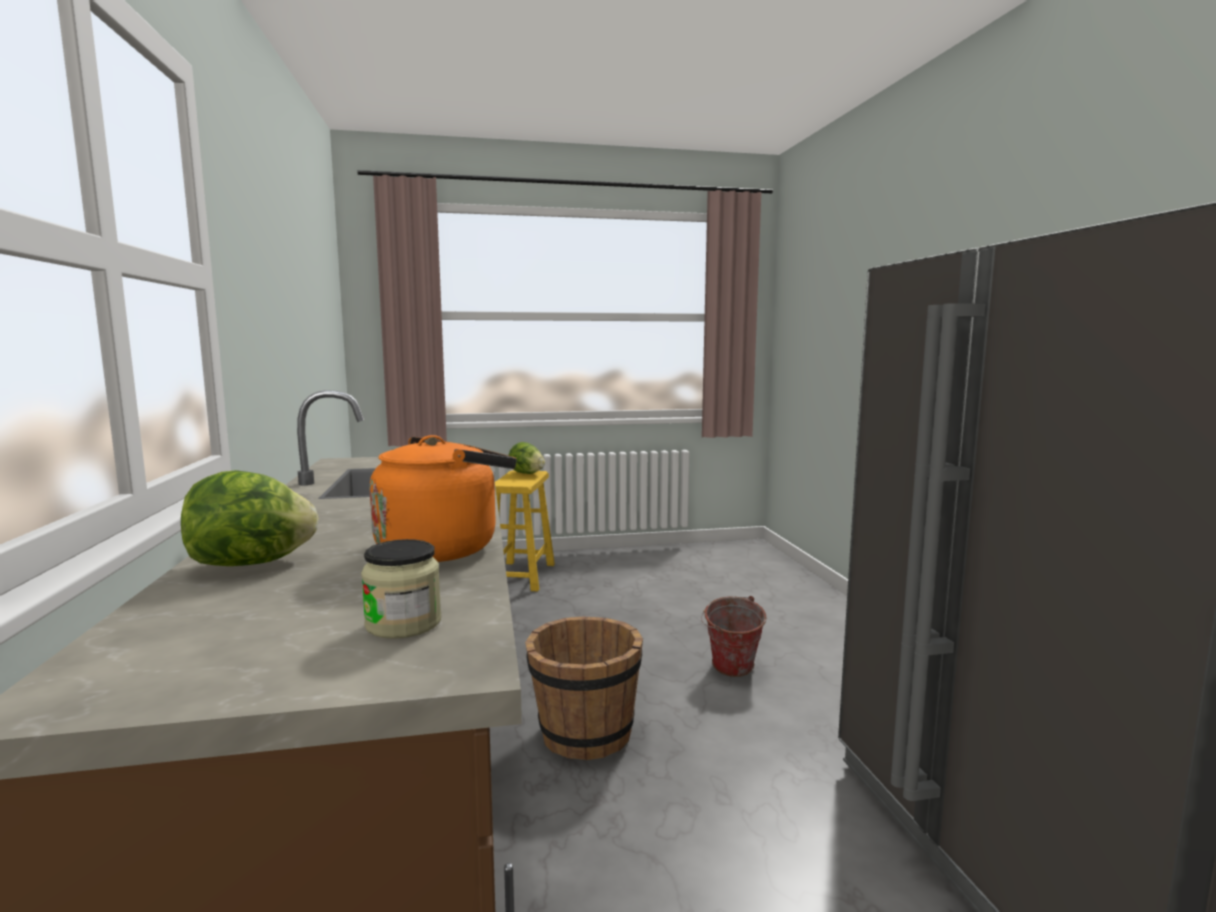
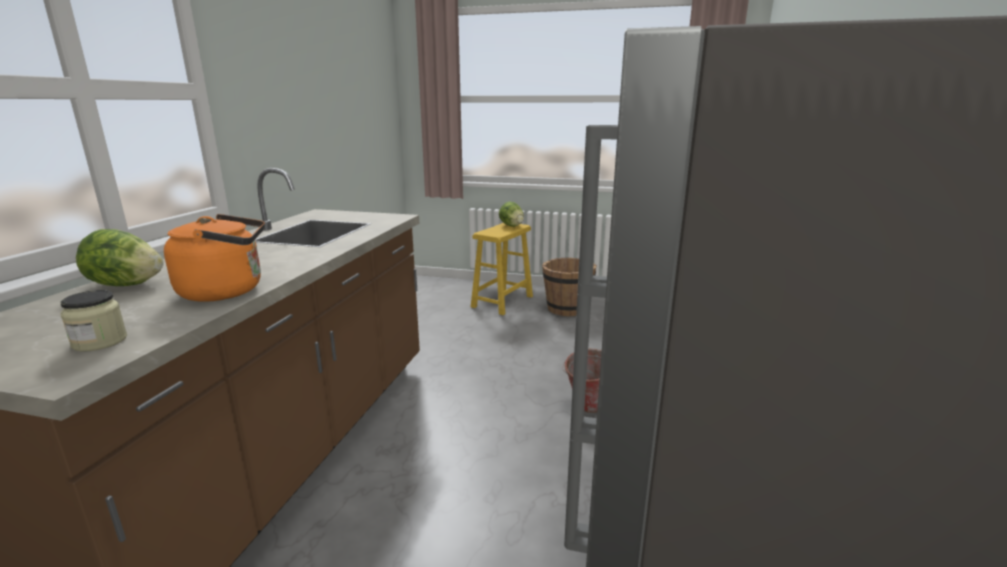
camera: 25 degrees right, 10 degrees up
(584, 734) = (442, 425): brown bucket -> brown bucket (567, 309)

